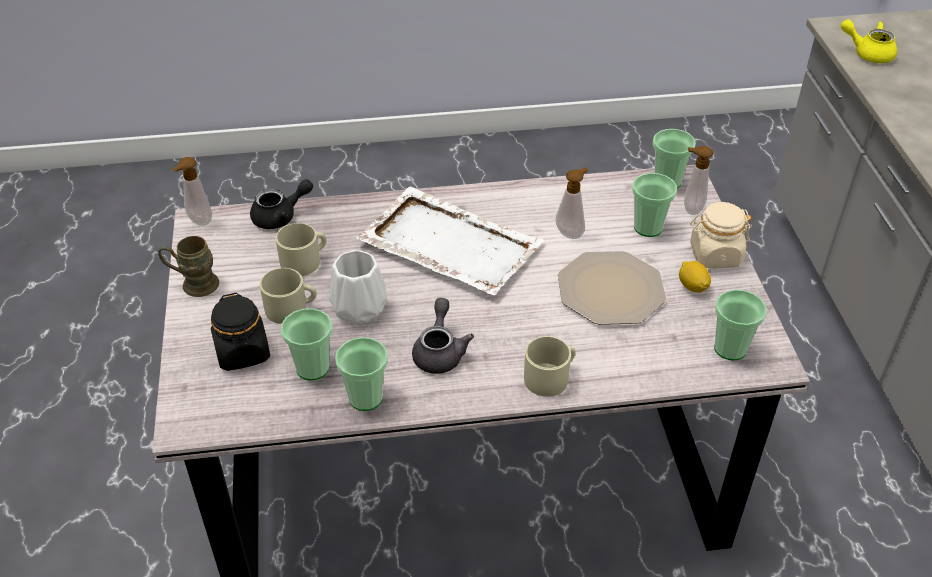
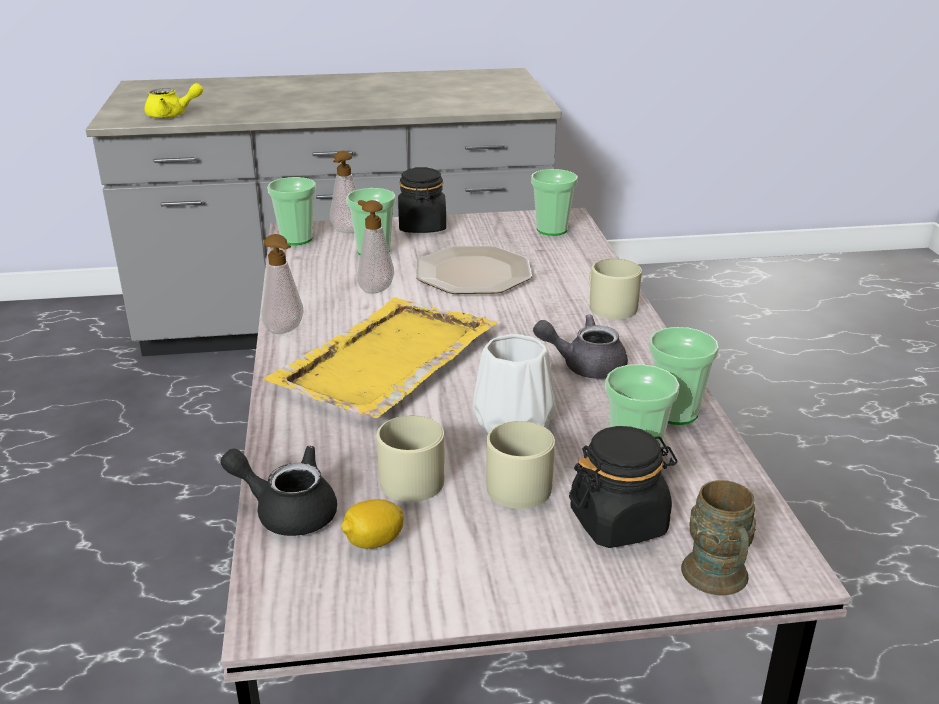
camera: 90 degrees left, 15 degrees down
(193, 284) = (461, 599): brown mug -> brown mug (718, 581)
(198, 222) = (275, 617): soap dispenser -> soap dispenser (286, 330)
(280, 217) = (287, 511): black teapot -> black teapot turned 45 degrees counterclockwise
(448, 244) = (385, 361): white tray -> yellow tray
(692, 286) = (468, 238): lemon -> lemon (373, 542)
(715, 255) = (422, 227): beige jar -> black jar
(868, 53) = (172, 115): yellow teapot -> yellow teapot turned 120 degrees counterclockwise

